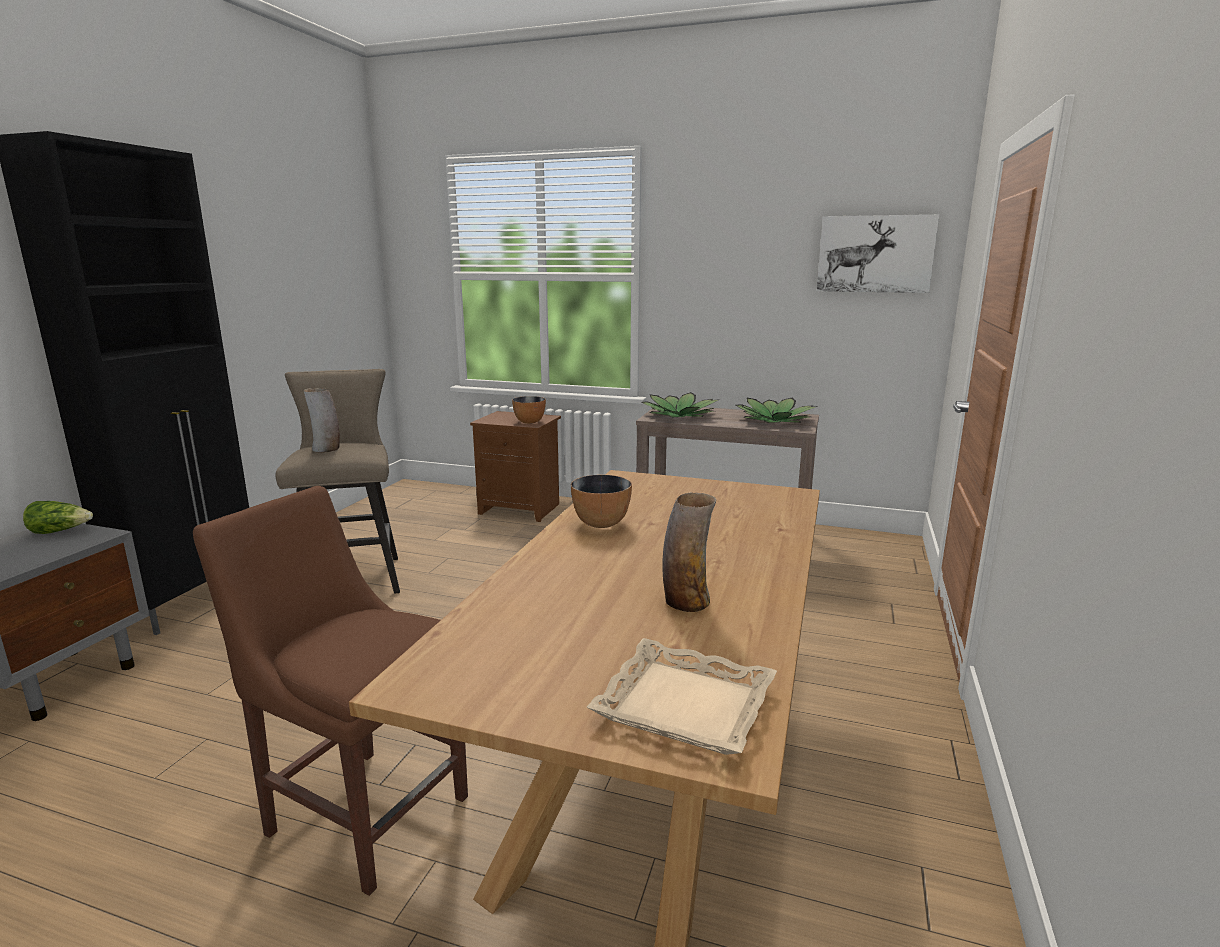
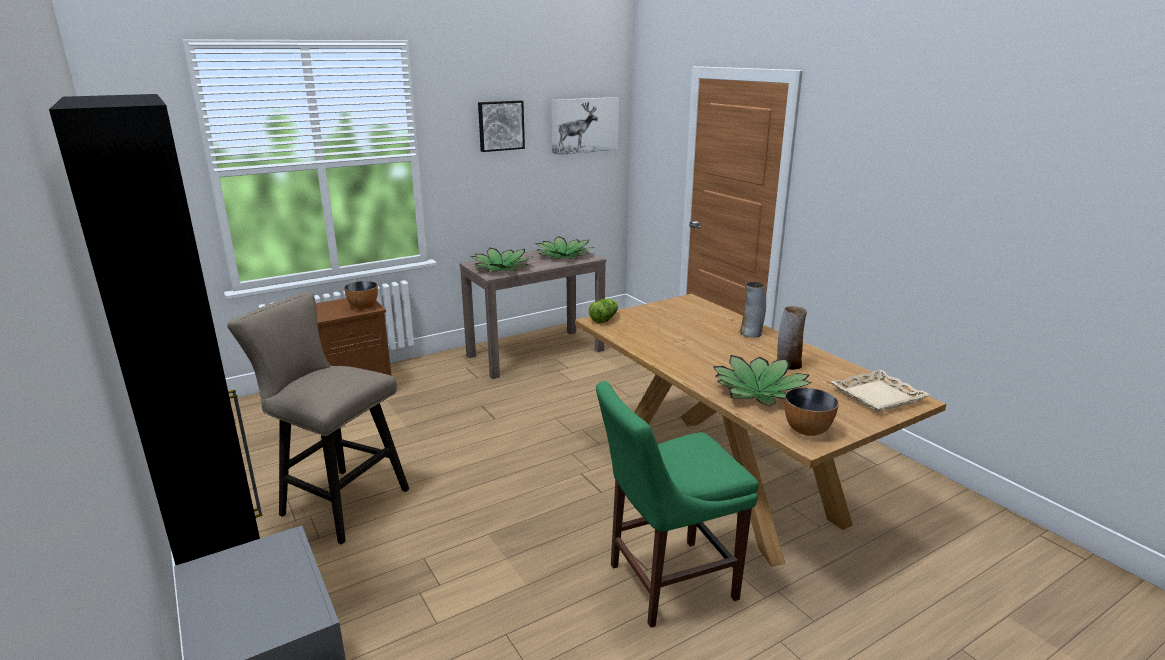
camera: 50 degrees left, 5 degrees up
(60, 531) = (227, 565): lettuce -> lettuce (604, 319)
(326, 449) = (331, 383): vase -> vase (751, 333)
(362, 810) = (666, 582): brown chair -> green chair
(554, 606) = (759, 391): none -> potted plant
(601, 523) = (665, 350): bowl -> bowl (806, 430)
(745, 247) = (500, 125): none -> picture

